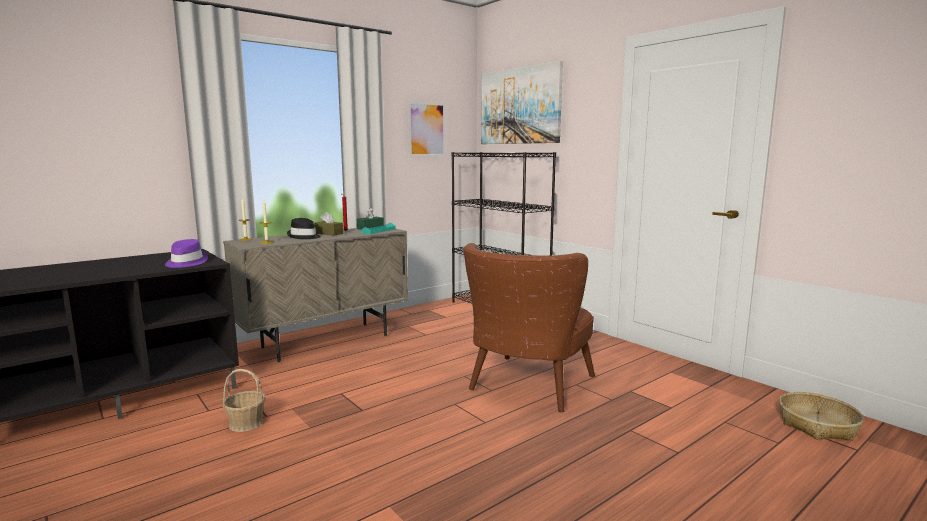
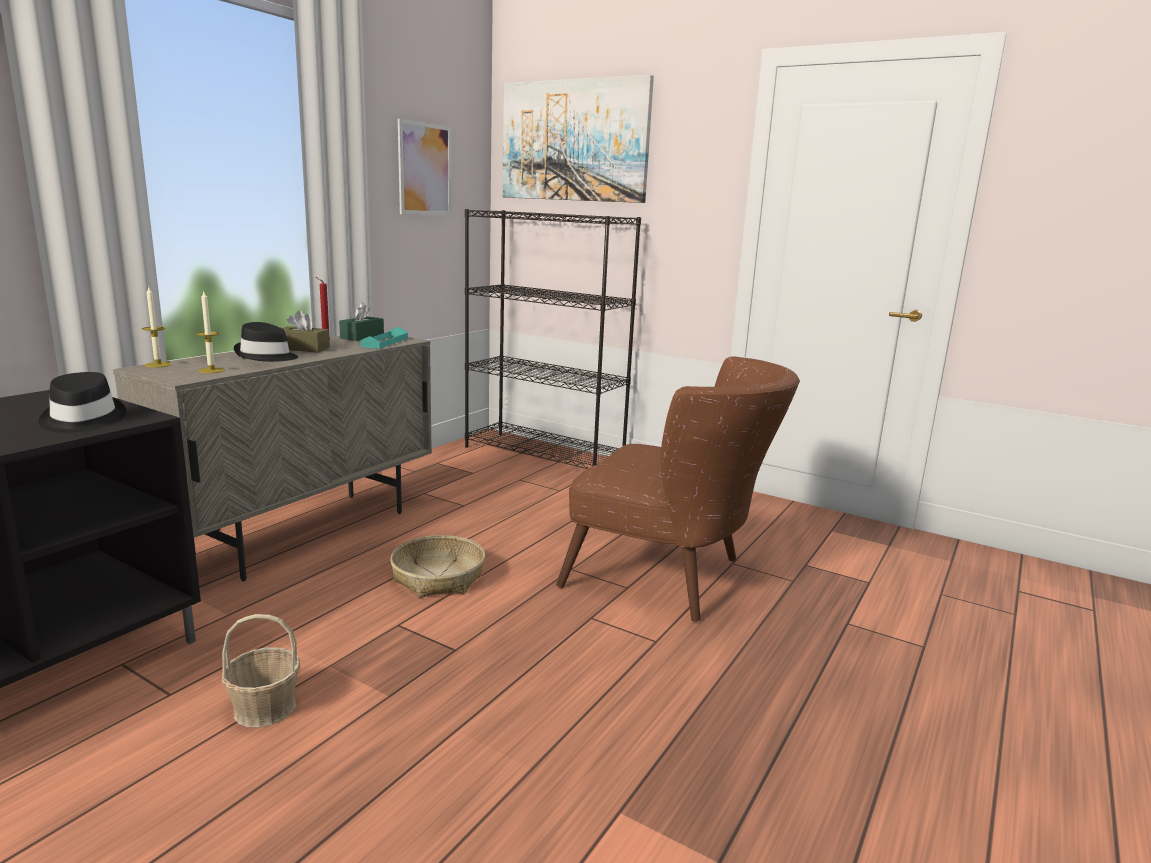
camera: 20 degrees left, 5 degrees up
(185, 263) = (82, 420): purple hat -> black hat
(525, 388) = (671, 578): brown armchair -> brown armchair turned 75 degrees counterclockwise
(817, 425) = (1034, 584): basket -> basket (438, 577)

